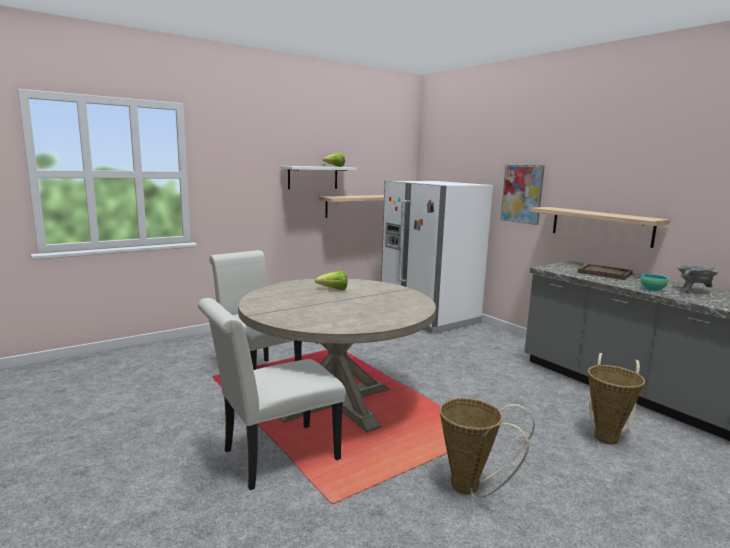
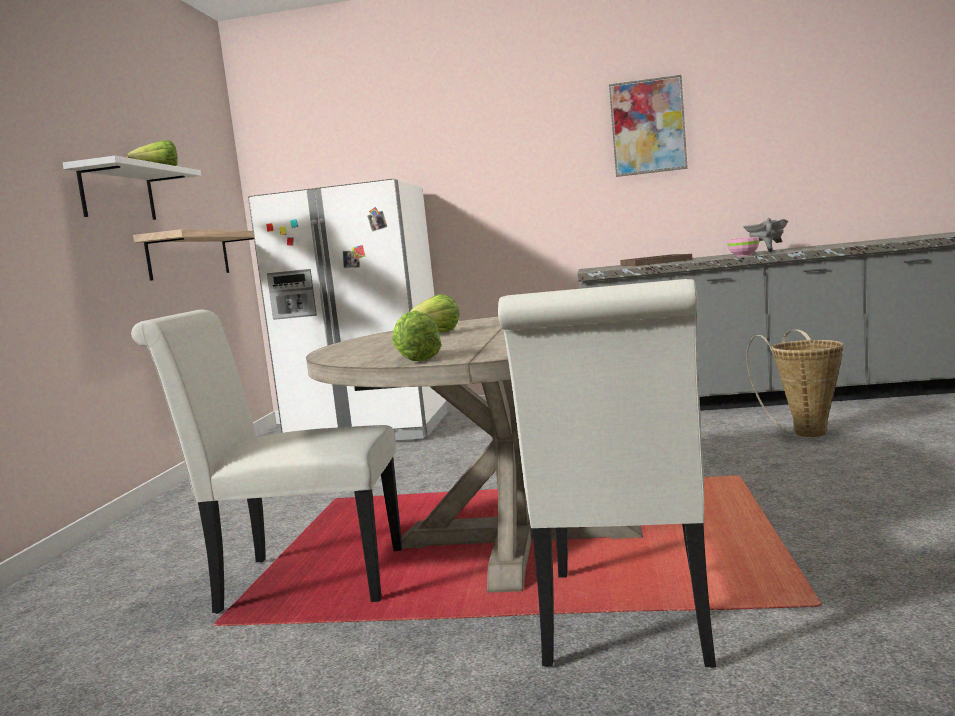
camera: 45 degrees left, 5 degrees down
(256, 304) = (415, 359): none -> lettuce
(472, 489) = (857, 513): basket -> none
(522, 194) = (476, 191): picture -> picture (648, 126)
(601, 226) = (610, 211): shelf -> none
(652, 290) = (743, 255): turquoise bowl -> pink bowl

